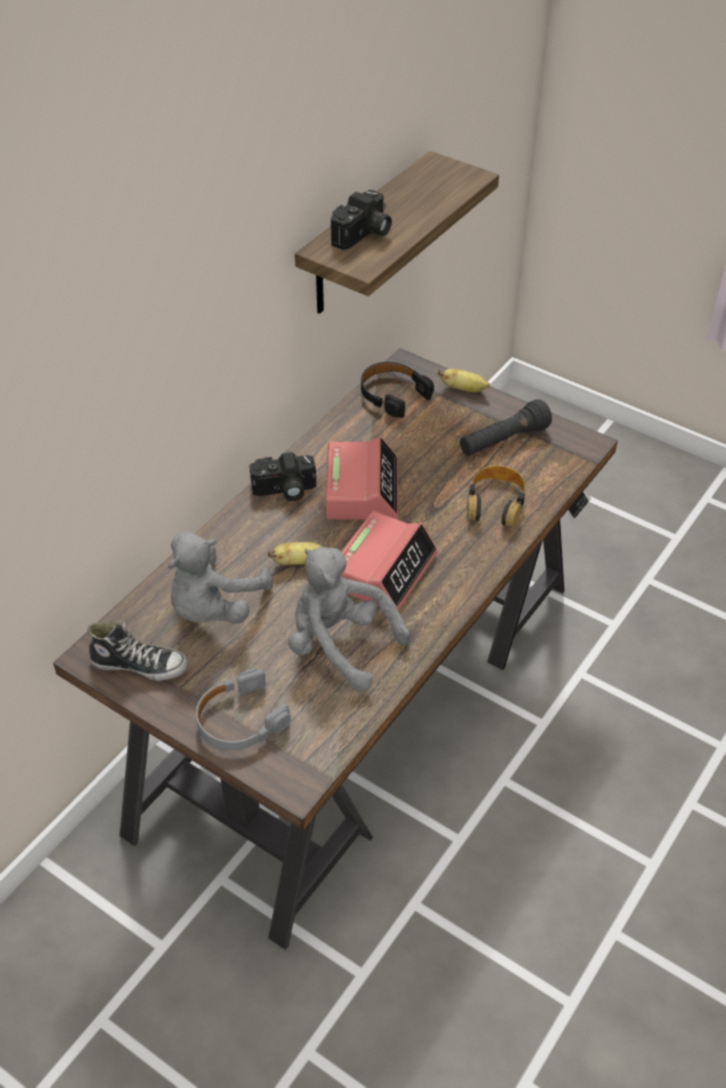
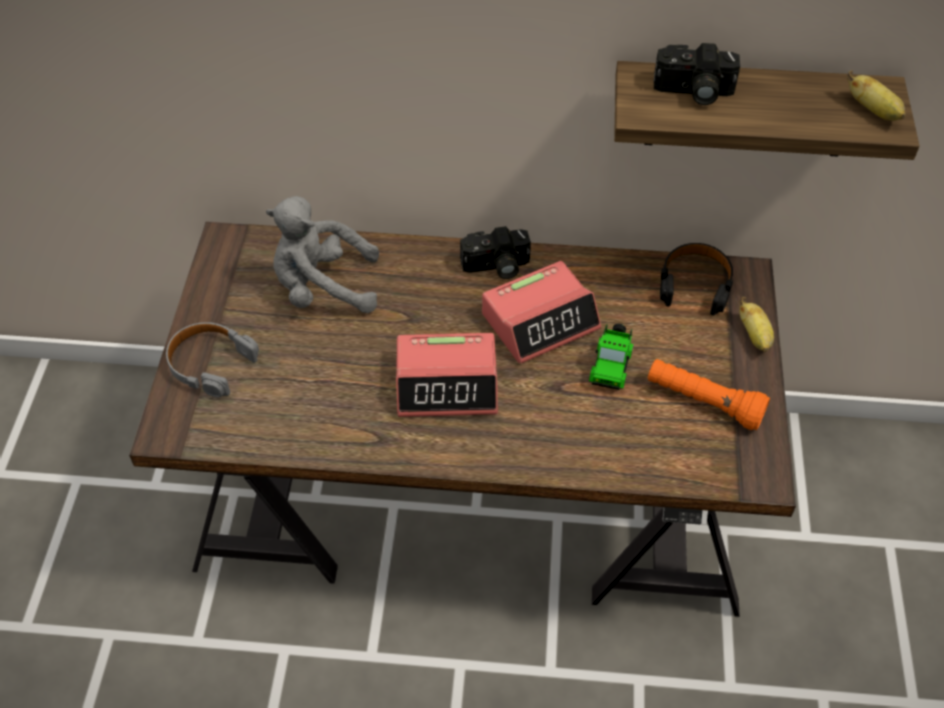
camera: 60 degrees right, 5 degrees up
(140, 665) = (232, 273): shoe -> none
(284, 491) = (496, 267): camera -> camera turned 60 degrees counterclockwise
(299, 562) = (414, 319): banana -> banana (873, 111)
(339, 645) = (334, 393): grey plush toy -> none
(435, 471) = (611, 365): none -> toy car
(495, 503) = (605, 434): headphones -> none
(503, 441) = (703, 402): black flashlight -> orange flashlight

